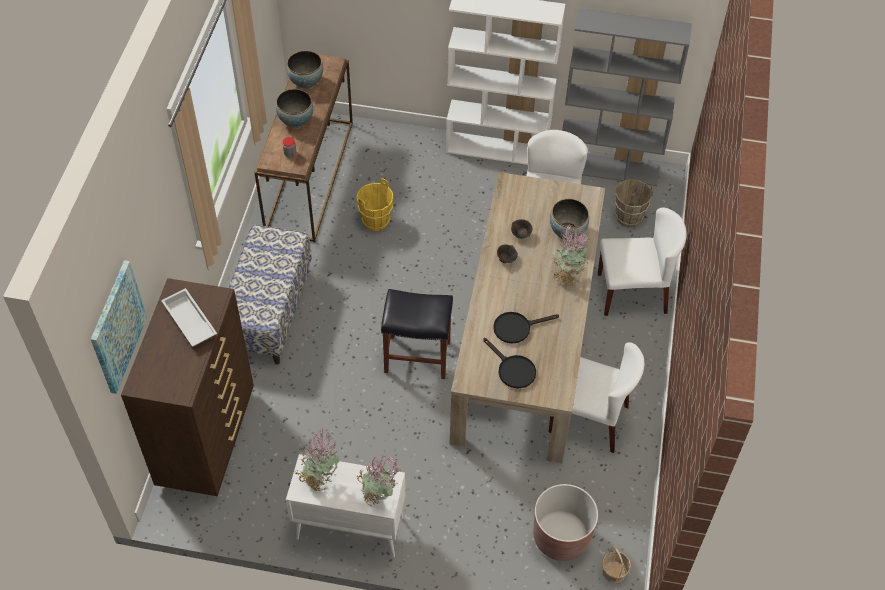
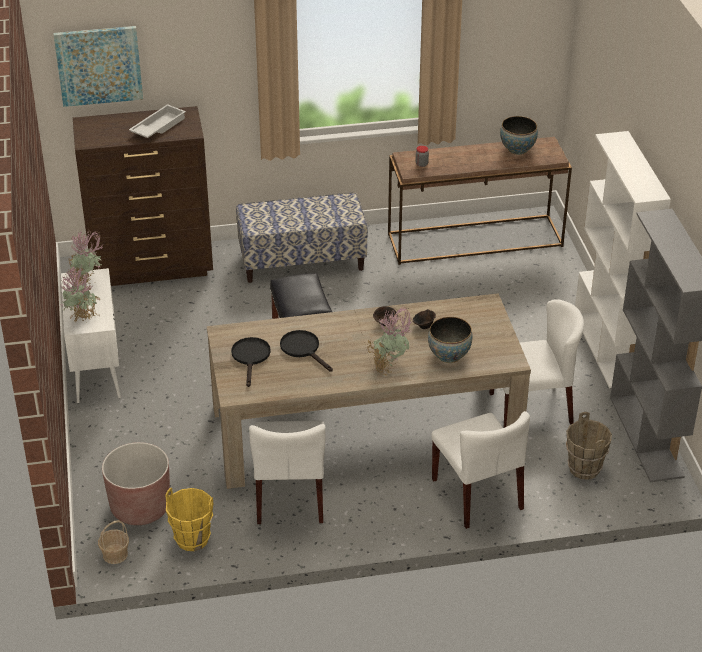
camera: 70 degrees right, 15 degrees down
(296, 121) = (464, 157): bowl -> none
(376, 221) = (449, 294): yellow bucket -> yellow bucket (192, 539)
(512, 369) = (251, 357): black frying pan -> black frying pan turned 150 degrees clockwise

